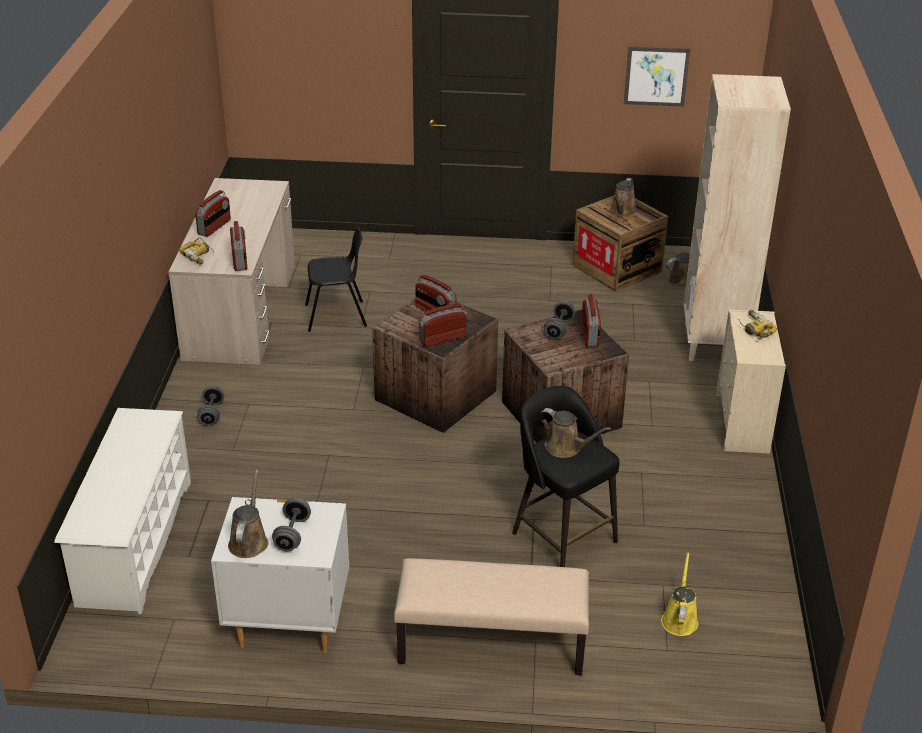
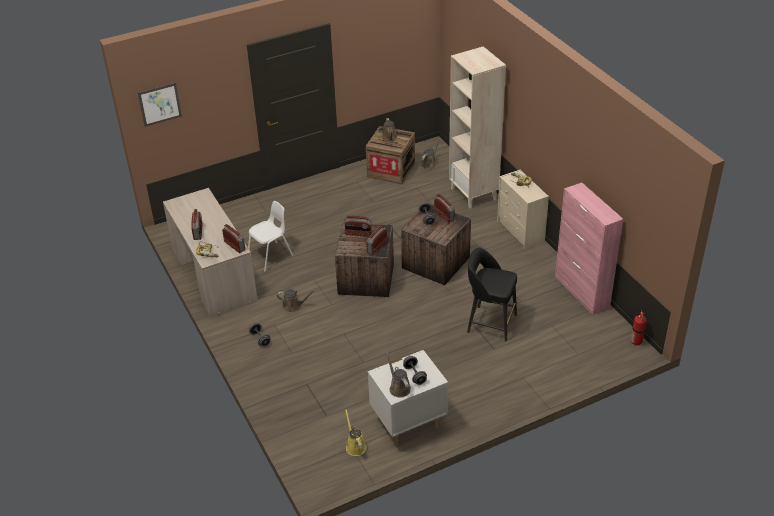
camera: 30 degrees left, 5 degrees up
(135, 542) = (291, 422): white shoe rack -> none
(336, 316) = (271, 256): black chair -> white chair
(490, 645) = (505, 388): beige bench -> none
(566, 448) = (491, 278): brown watering can -> brown watering can (294, 306)
(656, 76) = (387, 57): picture -> picture (159, 104)
(679, 619) = (572, 338): yellow watering can -> yellow watering can (355, 446)
(764, 555) = (582, 292): none -> pink cabinet
(793, 678) = (636, 341): none -> fire extinguisher

